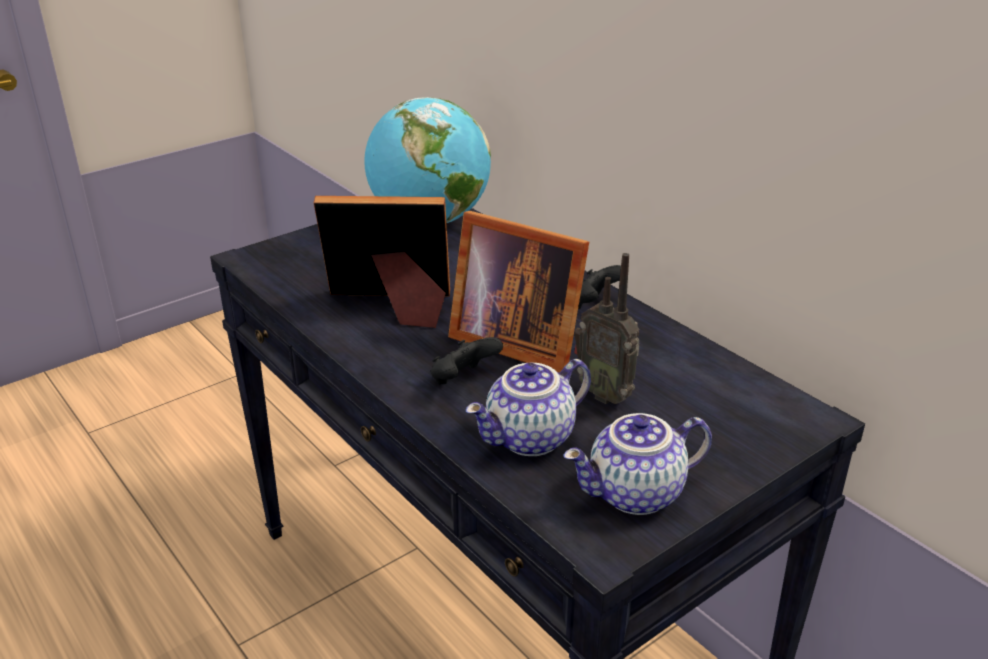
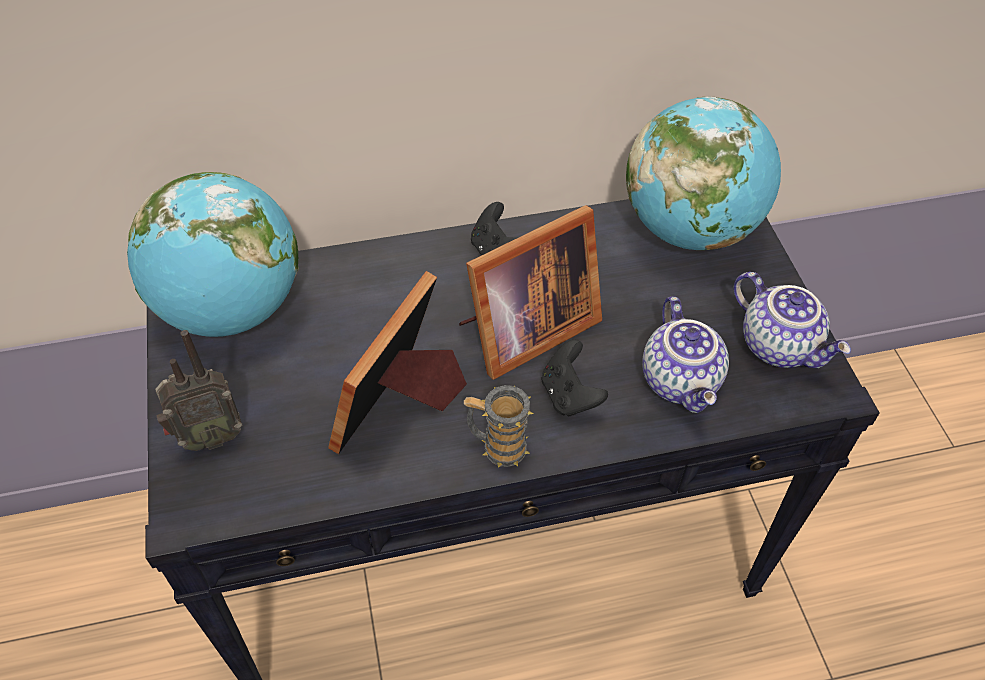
camera: 65 degrees left, 20 degrees up
(383, 358) = (497, 446): none -> mug
(605, 394) = (641, 304): radio -> radio (209, 437)
(635, 495) = (780, 345): teapot -> teapot turned 45 degrees counterclockwise
(740, 400) = (690, 228): none -> globe

